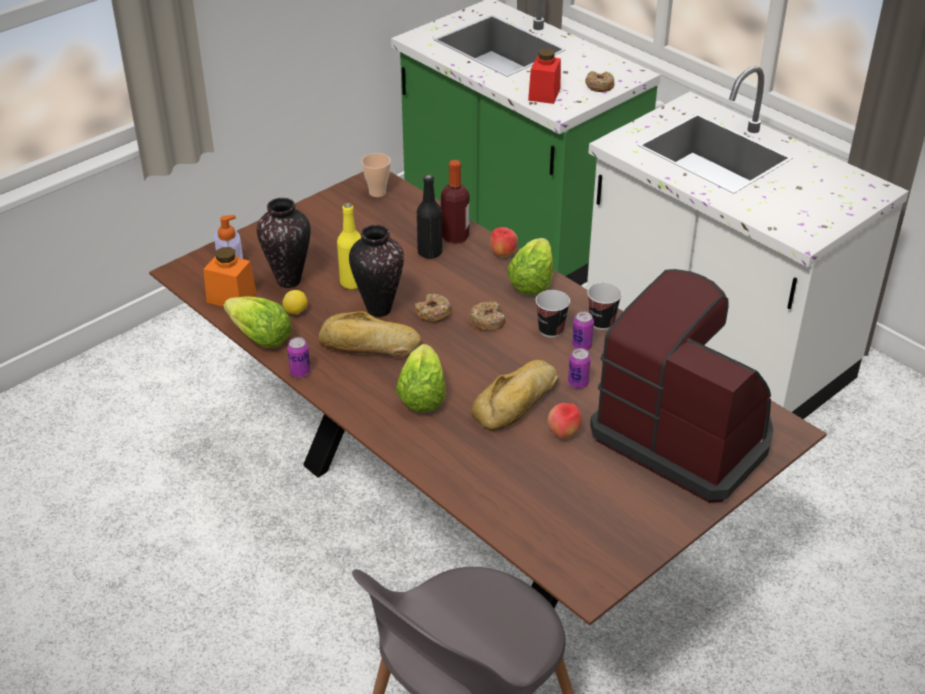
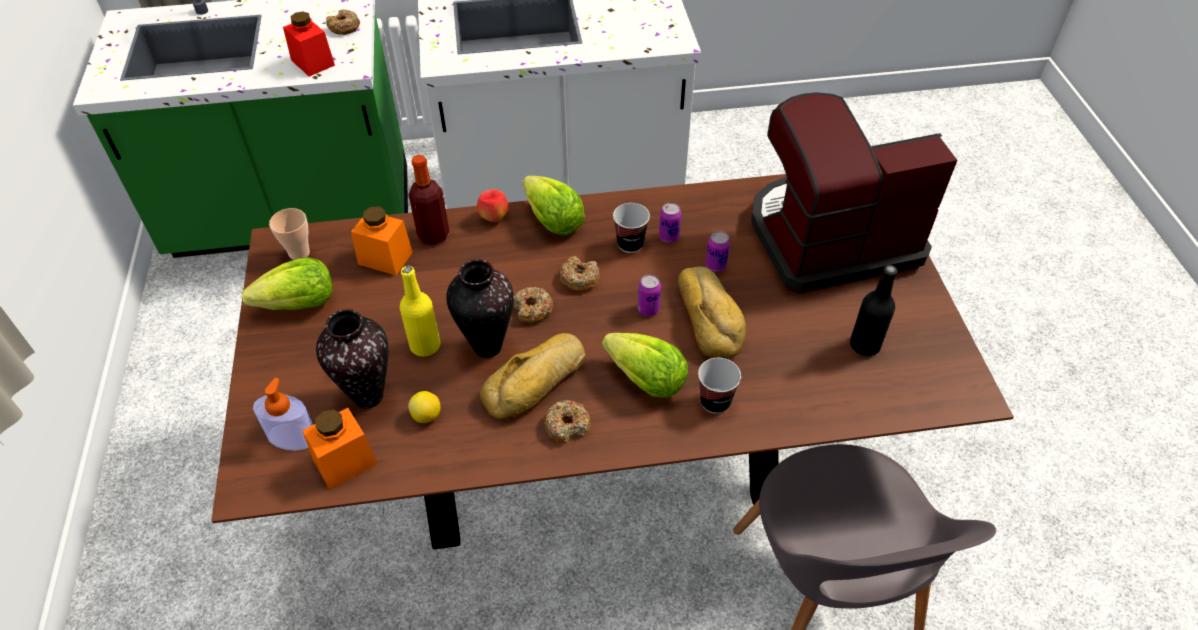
camera: 55 degrees left, 10 degrees up
(260, 338) = (441, 468): lettuce -> lettuce (299, 304)
(300, 372) = (528, 460): can -> can (648, 309)
(345, 376) = (567, 425): none -> donut
(411, 228) = (385, 258): none -> orange jar
(430, 252) = (438, 265): black bottle -> black bottle (864, 345)
(563, 434) = (773, 309): apple -> none
(602, 322) = (649, 208): cup -> cup (715, 402)

